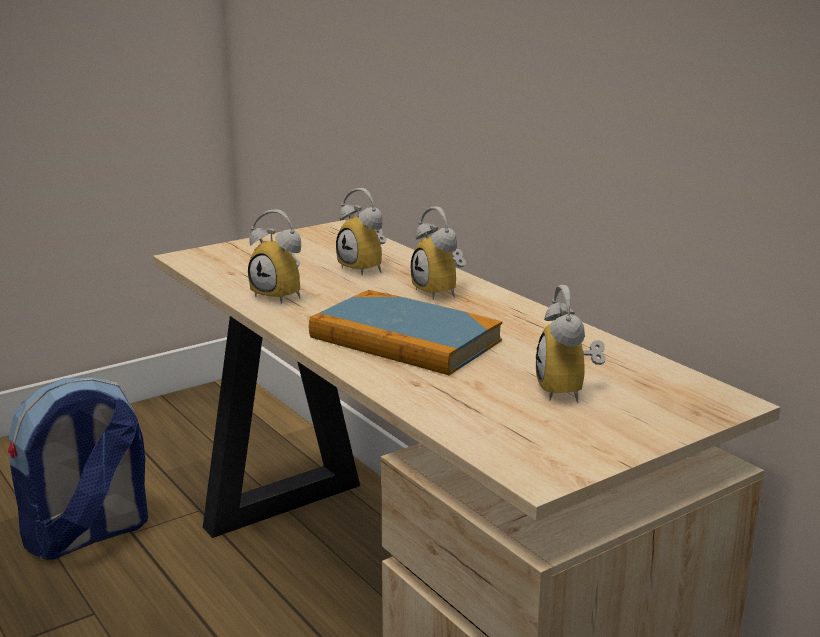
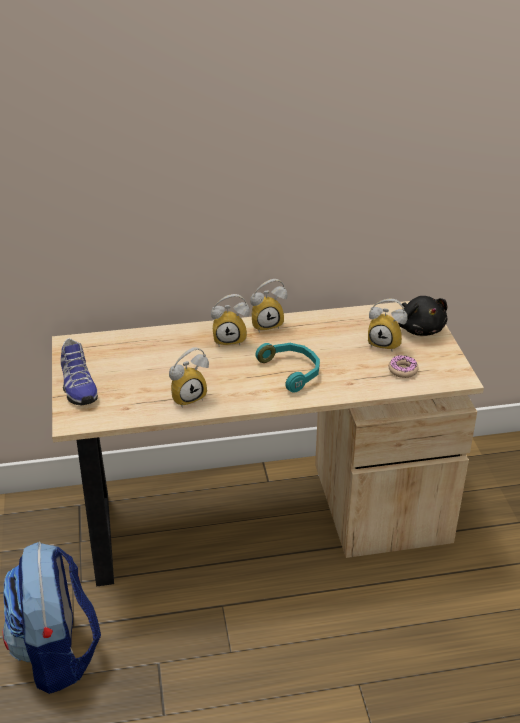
camera: 65 degrees left, 15 degrees up
(255, 246) = (77, 386): none -> shoe
(367, 268) = (166, 353): alarm clock -> alarm clock (267, 324)
(404, 339) = (292, 371): book -> turquoise headphones
(502, 418) = (403, 370): none -> donut
(659, 412) = (420, 328): none -> black plush toy

